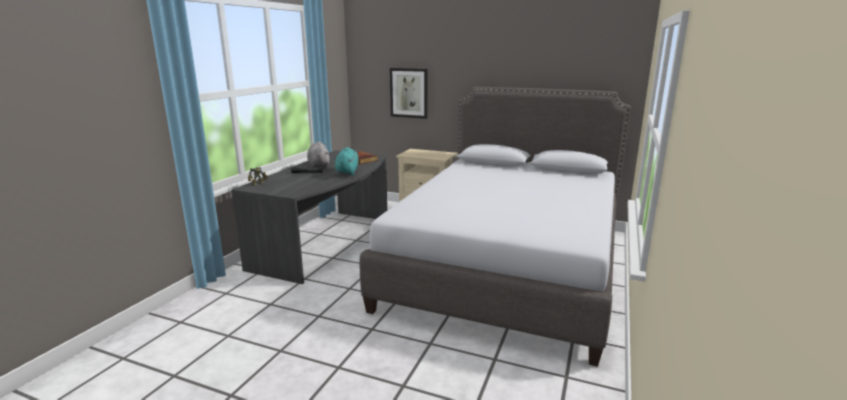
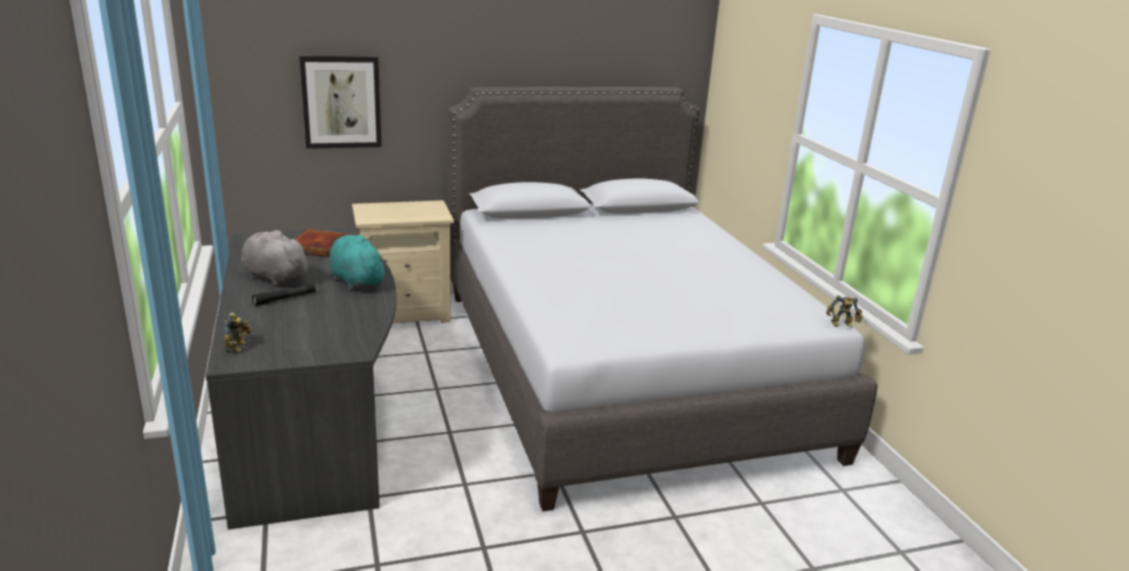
camera: 40 degrees left, 5 degrees up
(594, 247) = (842, 325): none -> toy robot

